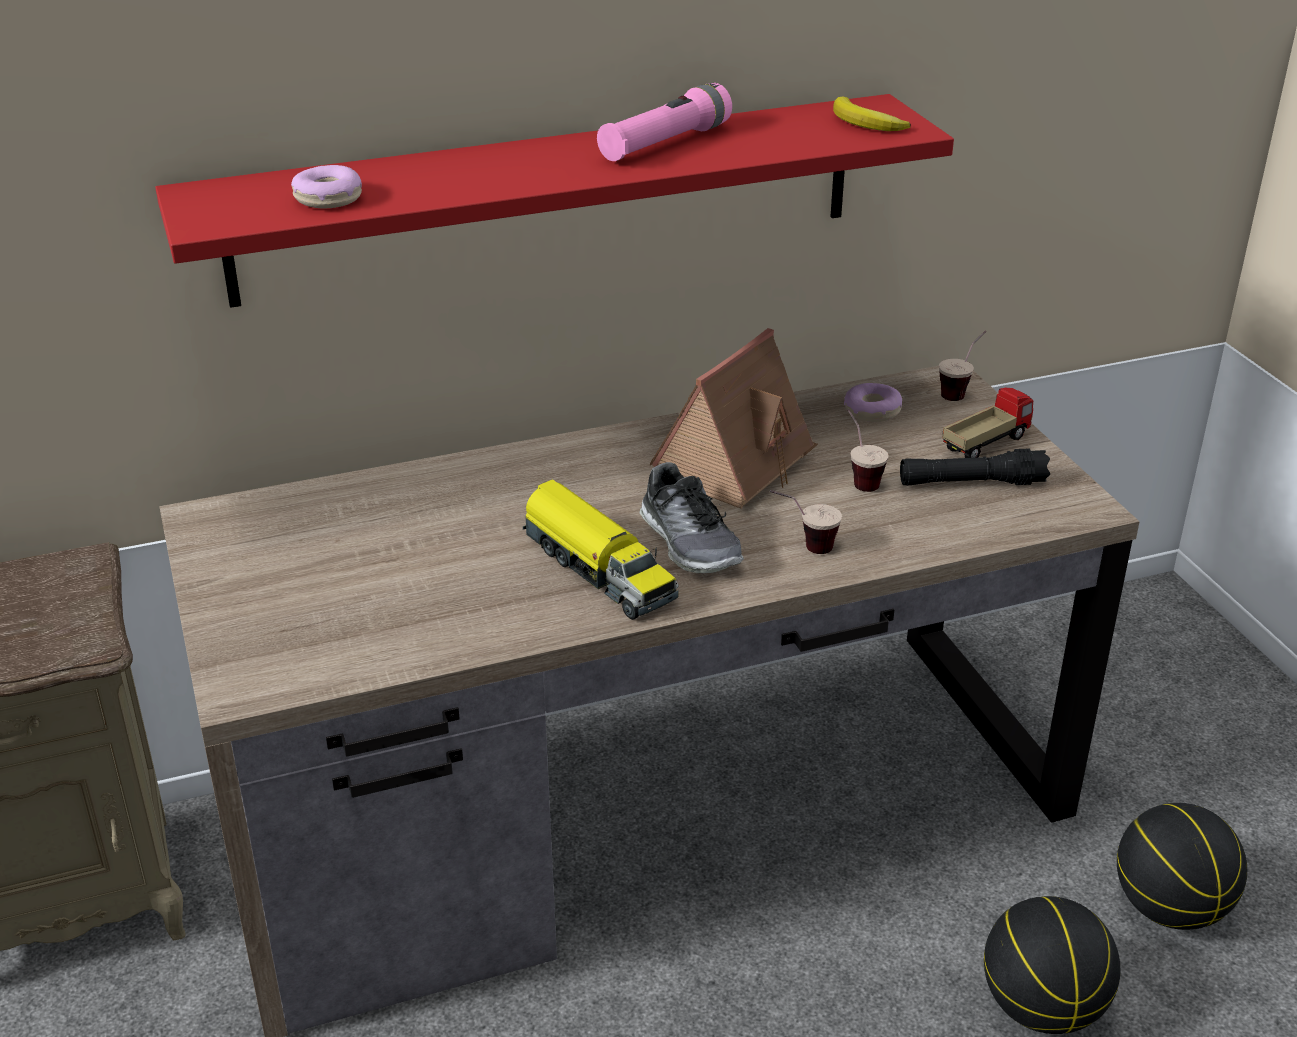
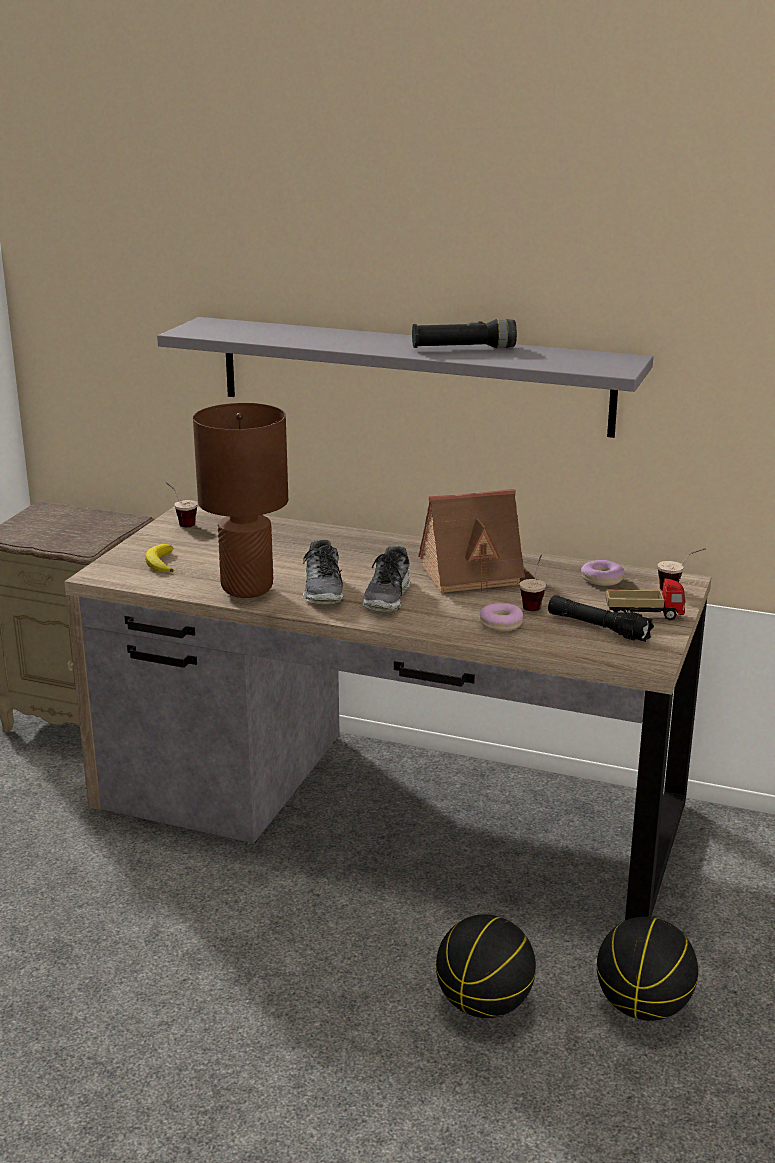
camera: 40 degrees right, 10 degrees down
(328, 198) = (255, 334): donut -> donut (501, 624)
(504, 619) = (246, 592): none -> brown table lamp
(549, 198) = (412, 375): red shelf -> grey shelf
(597, 568) = (324, 590): toy truck -> shoe
(665, 143) = (463, 348): pink flashlight -> black flashlight
(803, 547) = (444, 619): cup -> cup (181, 522)
(866, 123) = (599, 363): banana -> banana (160, 563)

